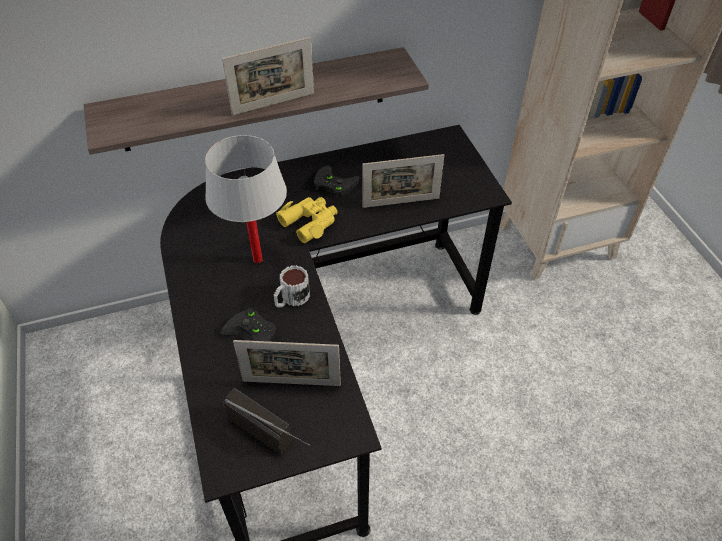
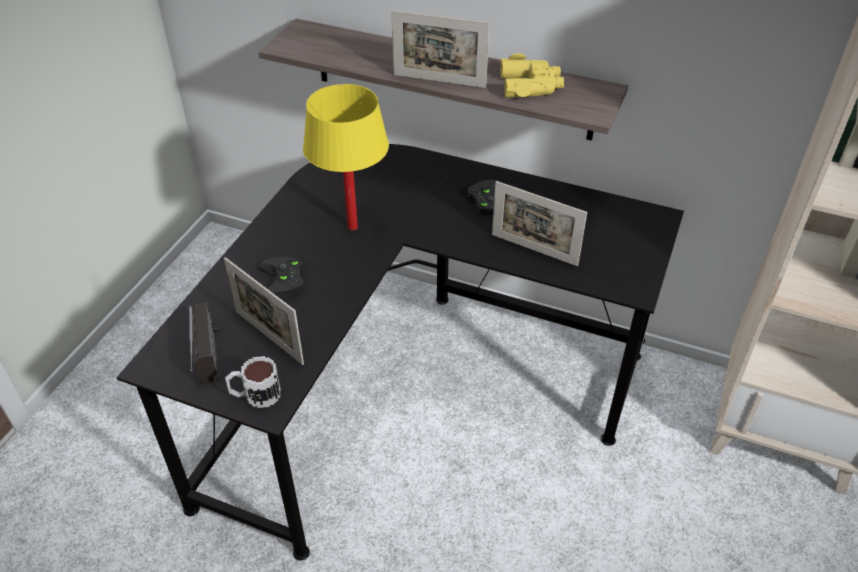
camera: 40 degrees right, 5 degrees down
(258, 259) = (353, 227): white table lamp -> yellow table lamp
(291, 299) = (343, 273): mug -> mug (255, 395)
(310, 222) = (430, 221): yellow binoculars -> yellow binoculars (530, 85)

